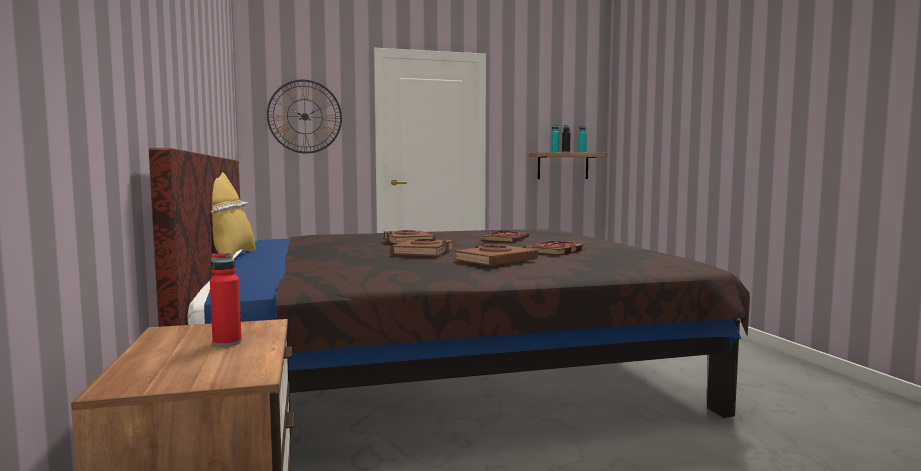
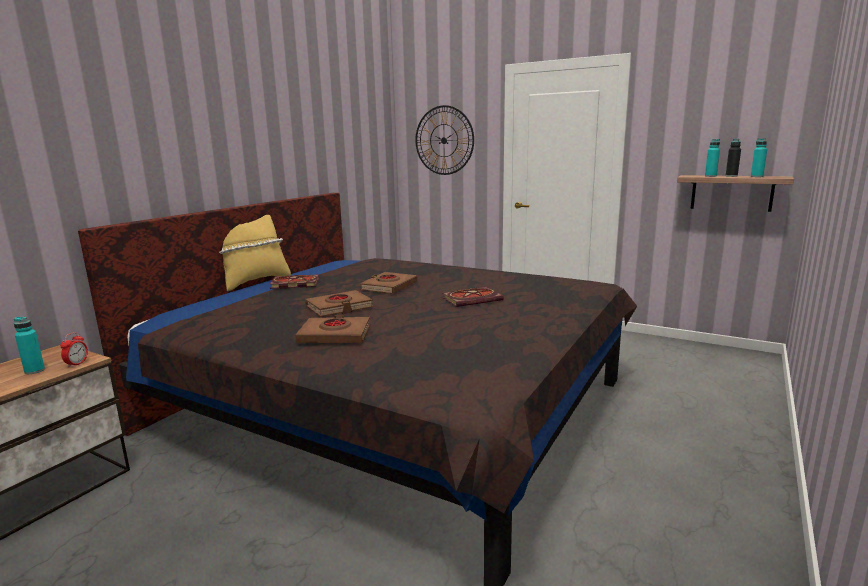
camera: 45 degrees right, 10 degrees up
(227, 343) = (34, 371): red bottle -> turquoise bottle
(266, 328) = (77, 364): none -> alarm clock
(555, 251) = (432, 333): book -> book (293, 284)

